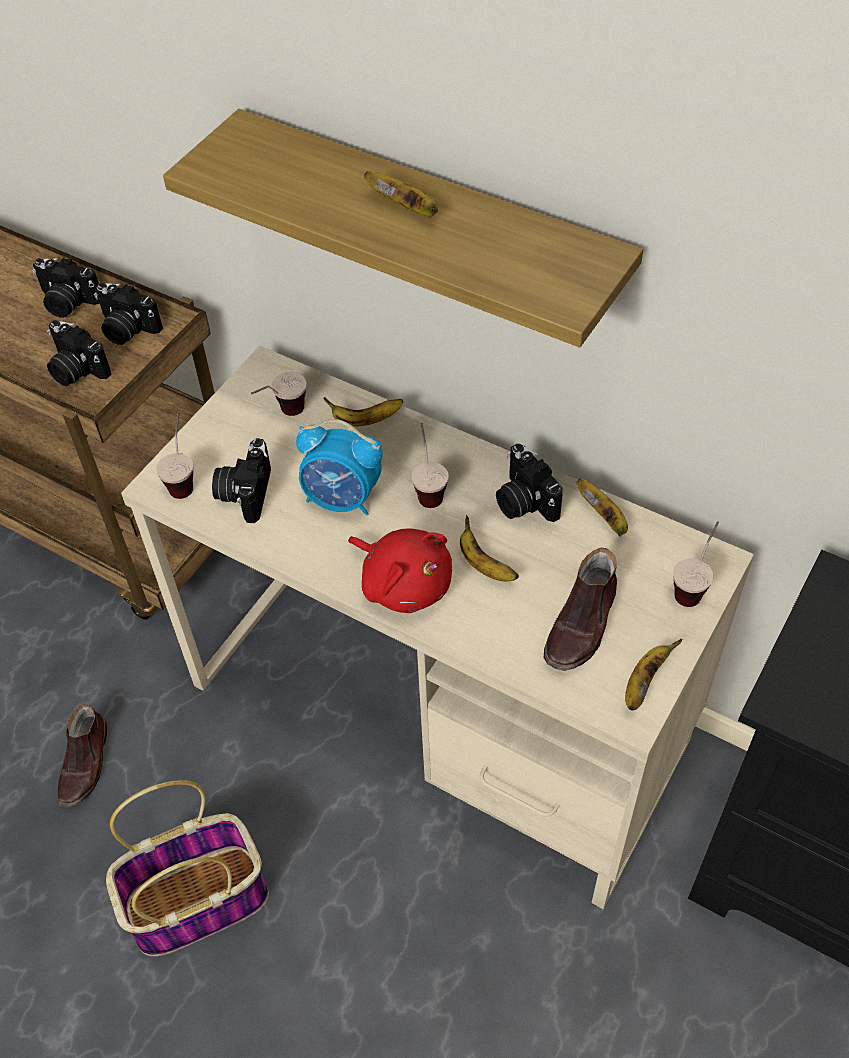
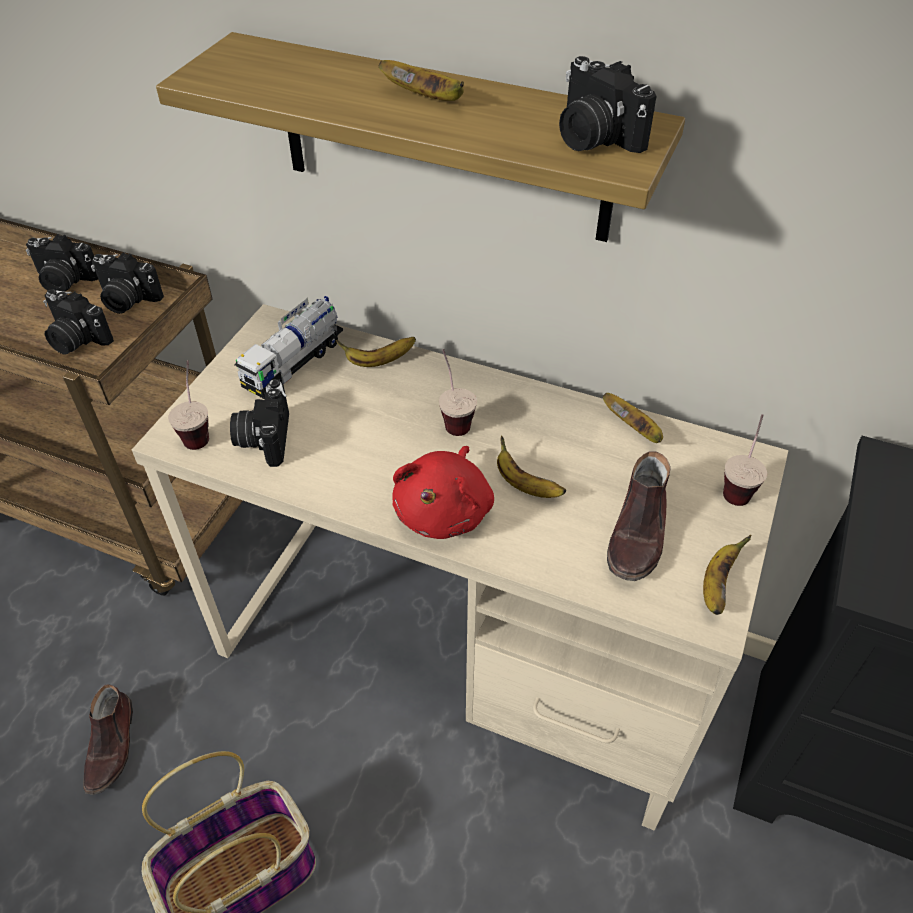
camera: 10 degrees left, 5 degrees down
(282, 416) = (294, 364): cup -> toy truck
(342, 499) = (367, 435): alarm clock -> none
(403, 583) = (445, 511): red plush toy -> red plush toy turned 75 degrees clockwise
(523, 501) = (551, 421): camera -> camera (593, 138)

